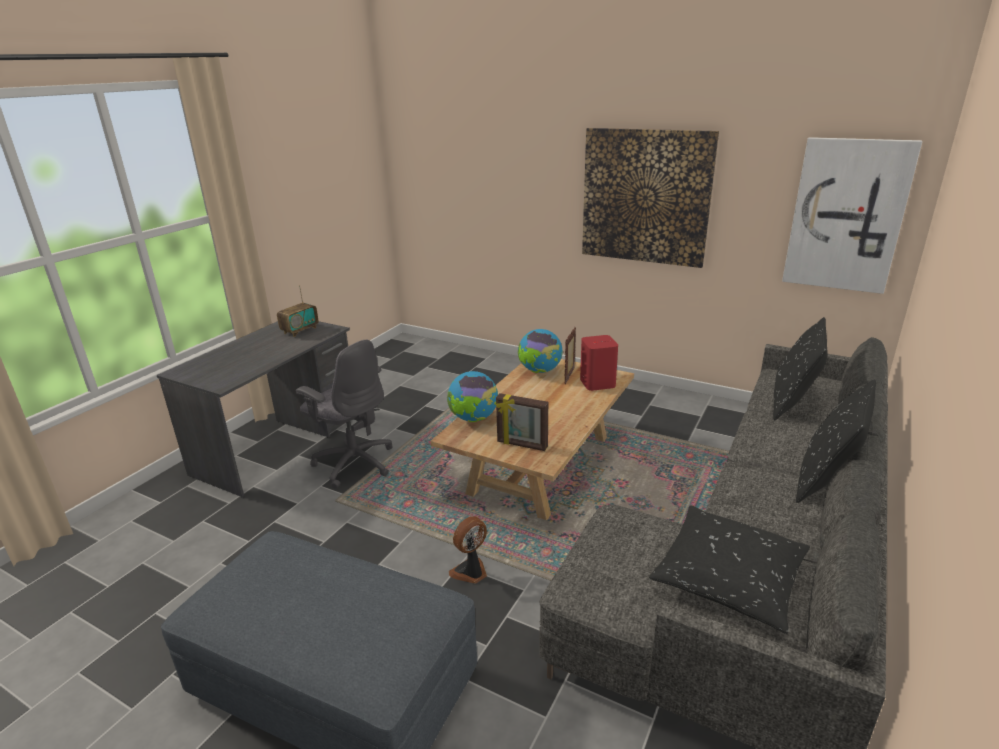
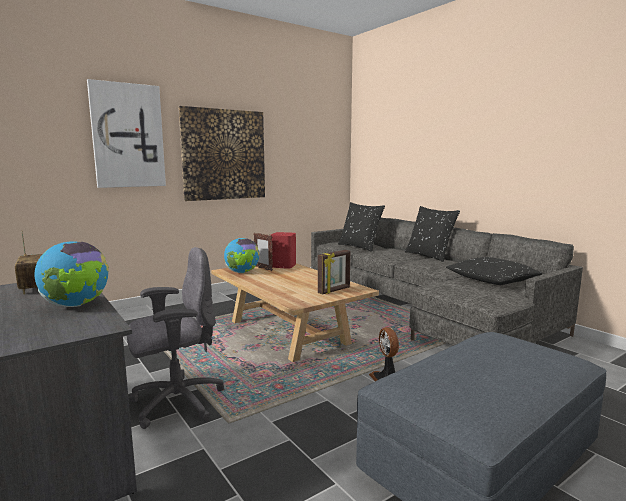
camera: 65 degrees left, 15 degrees down
(473, 419) = (280, 295): globe -> globe (76, 305)
(846, 215) = (323, 158): picture -> picture (128, 136)

